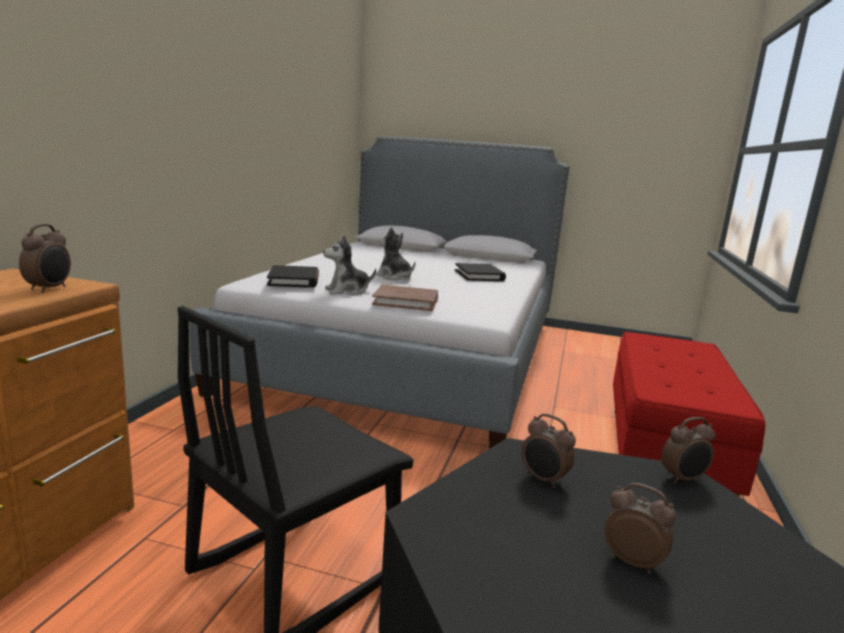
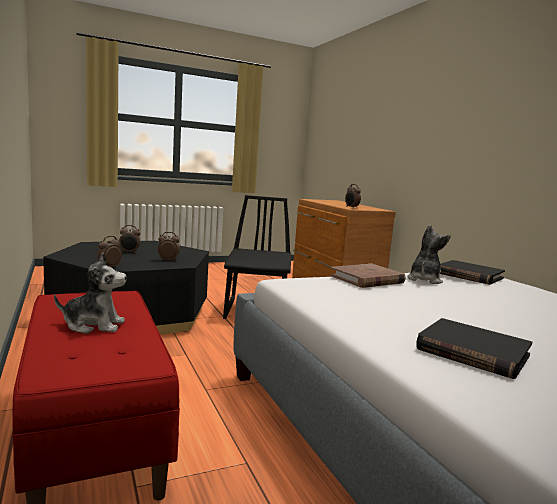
camera: 140 degrees right, 5 degrees down
(393, 277) = (481, 308): plush toy -> plush toy (94, 325)

